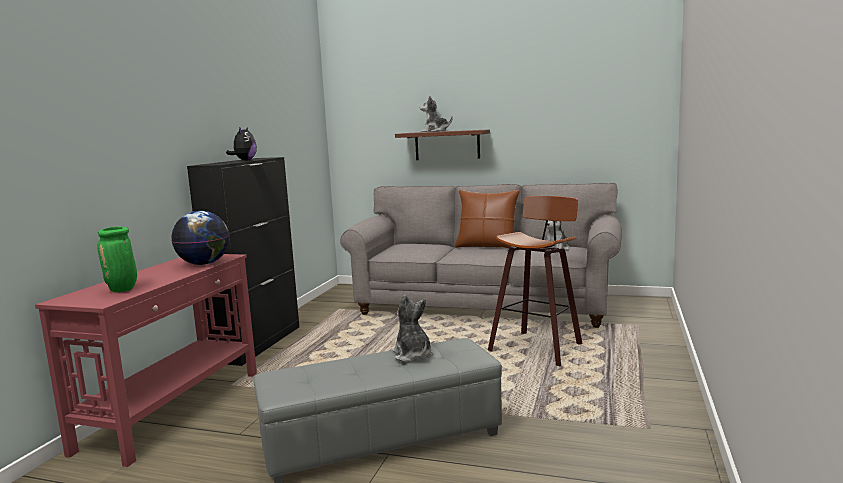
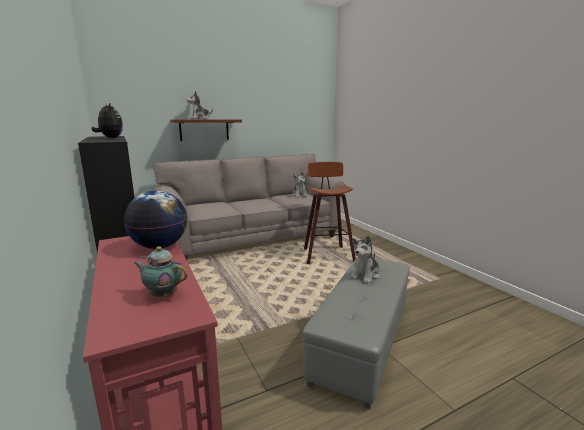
camera: 45 degrees left, 5 degrees up
(123, 290) = (163, 295): green vase -> teapot
(413, 355) = (365, 275): plush toy -> plush toy turned 75 degrees counterclockwise
(487, 246) = (252, 199): brown pillow -> none

